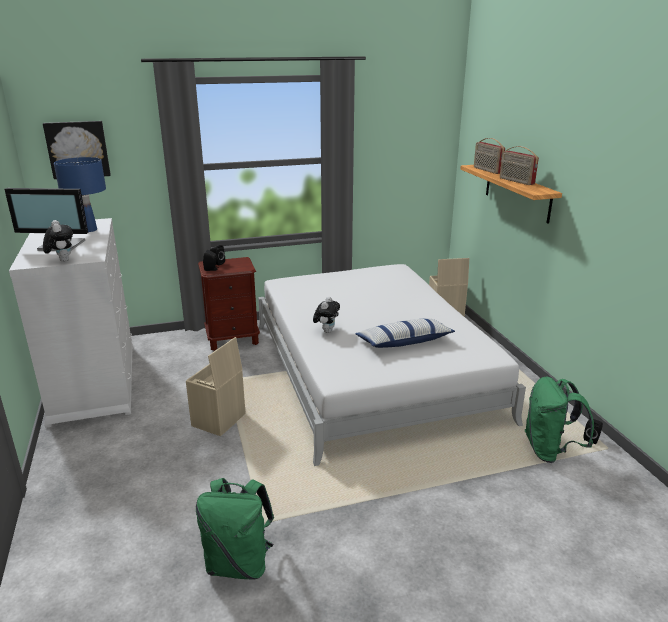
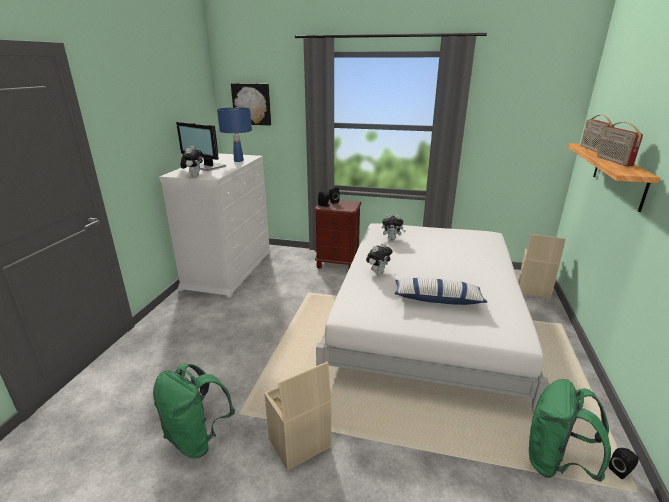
camera: 30 degrees right, 0 degrees up
(218, 421) = (278, 321): beige storage box -> beige storage box (299, 444)
(307, 293) = (392, 239): none -> plush toy

